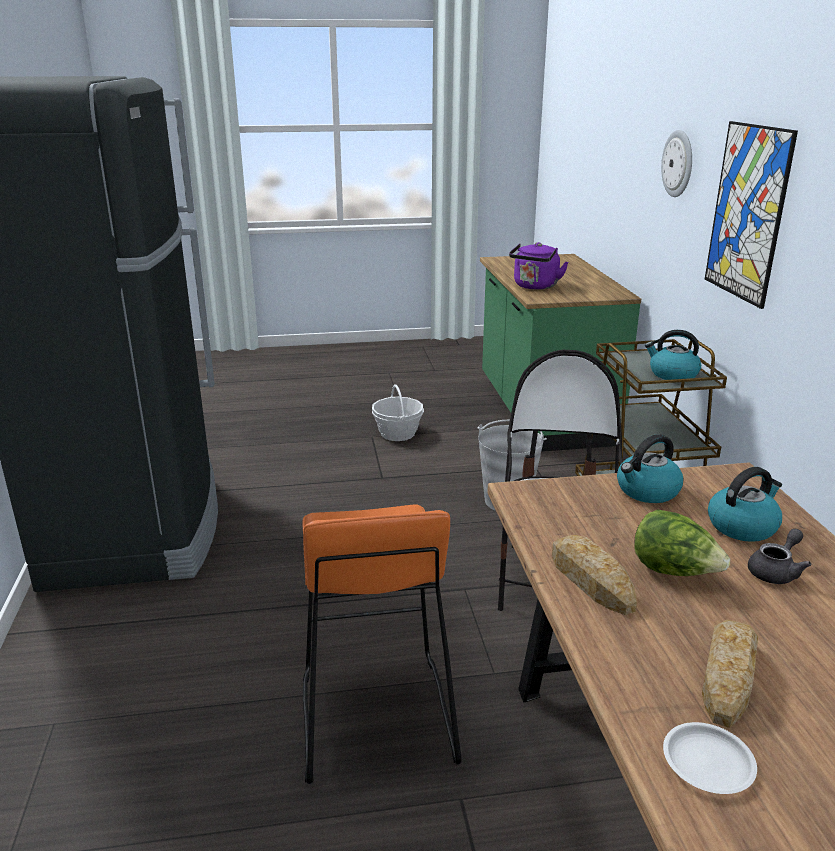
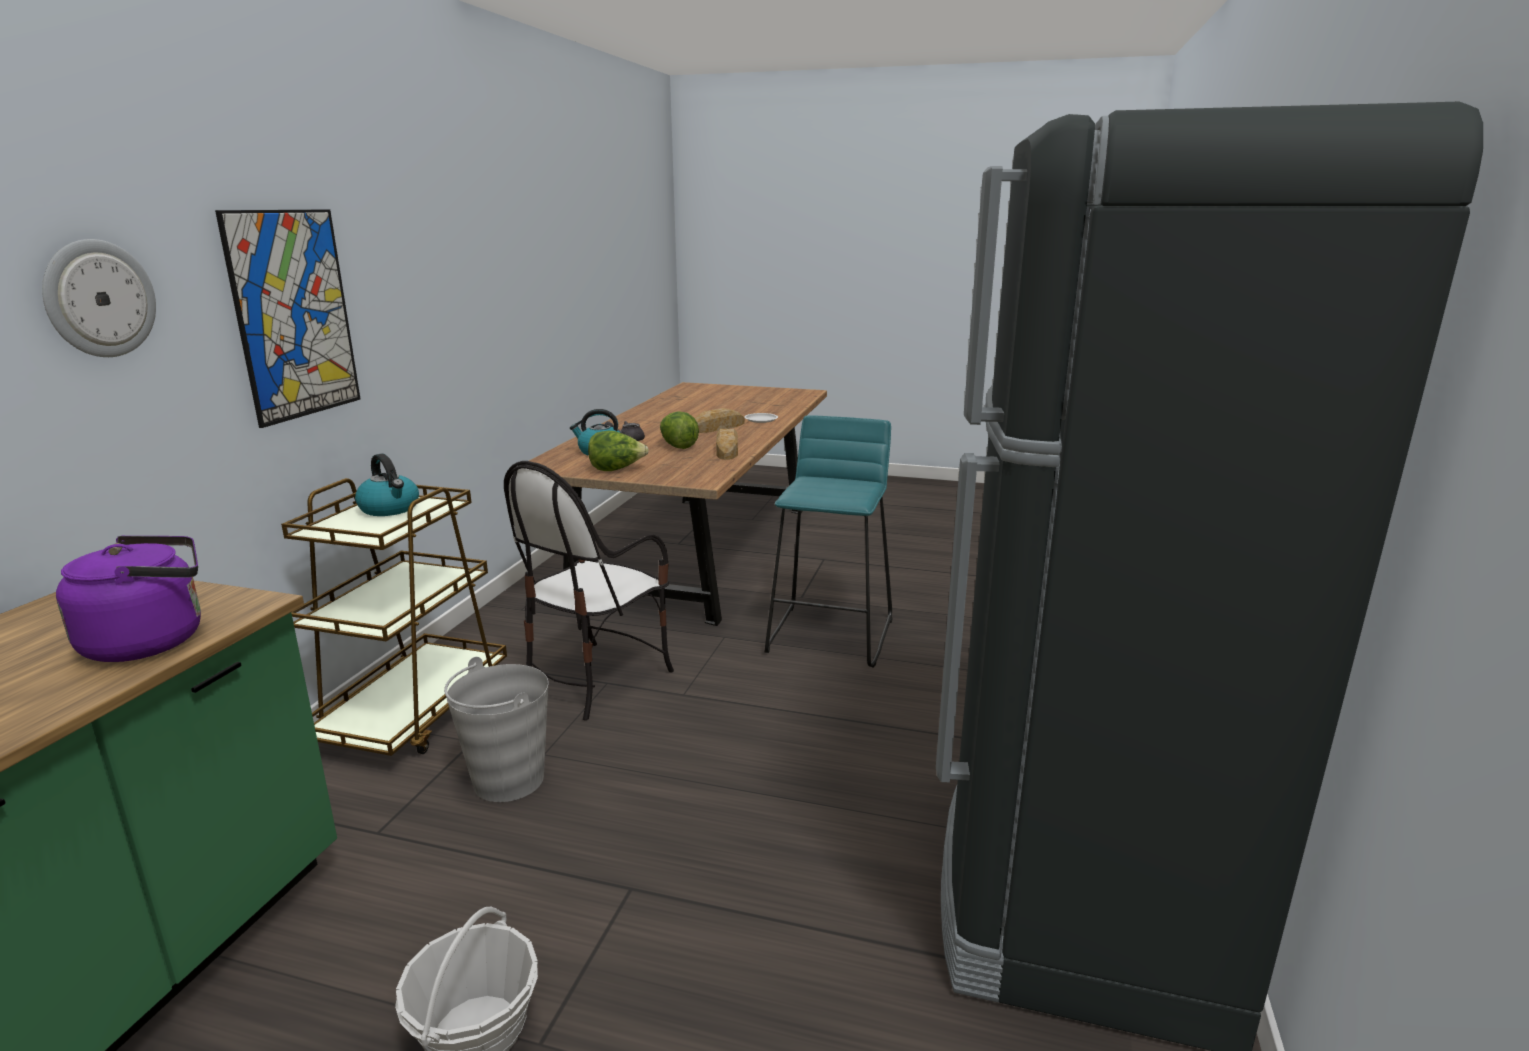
camera: 155 degrees left, 5 degrees down
(374, 718) = (831, 635): orange stool -> turquoise stool
(647, 491) = (616, 470): kettle -> lettuce

